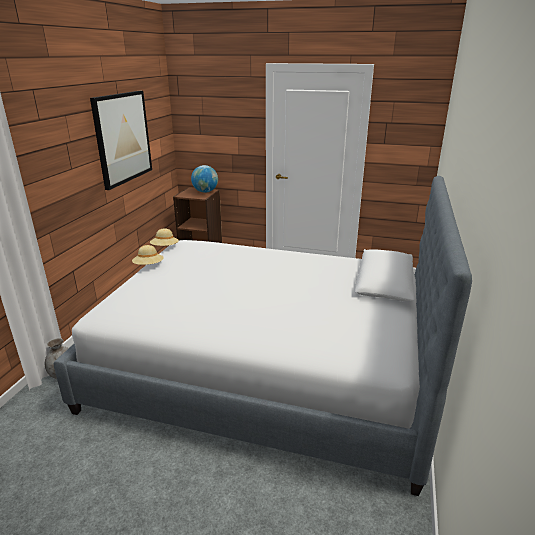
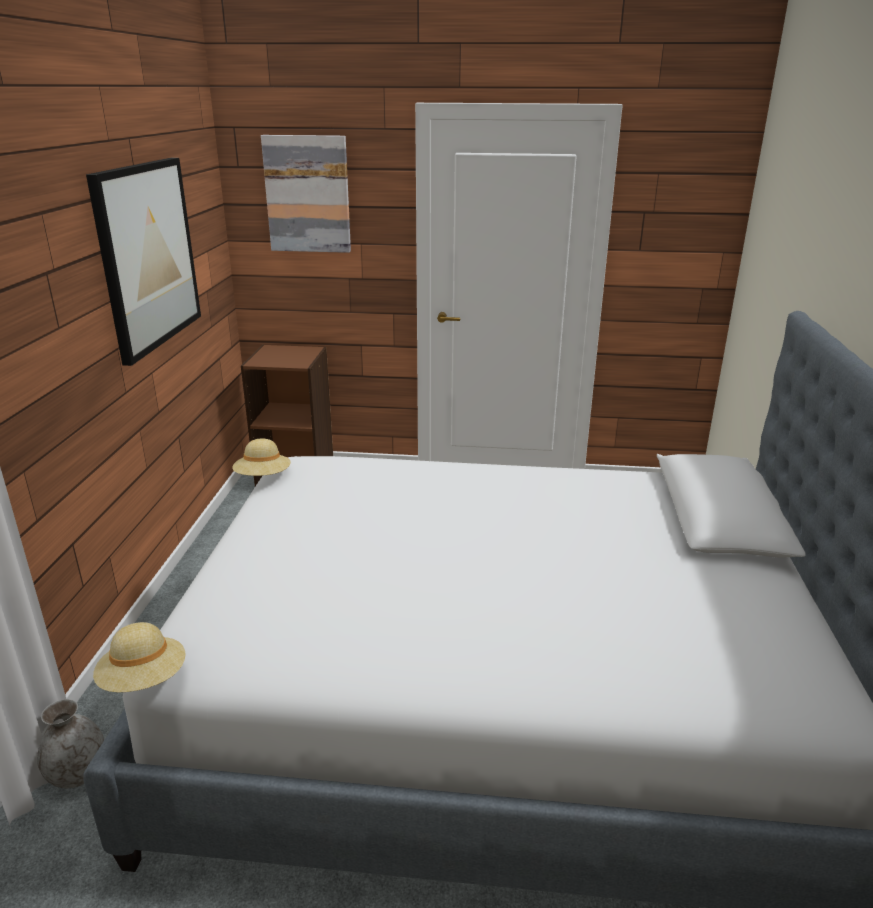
camera: 10 degrees left, 0 degrees up
(149, 266) = (247, 523): beige hat -> beige hat (144, 680)
(205, 192) = (301, 352): globe -> none
(212, 110) = (308, 194): none -> picture

